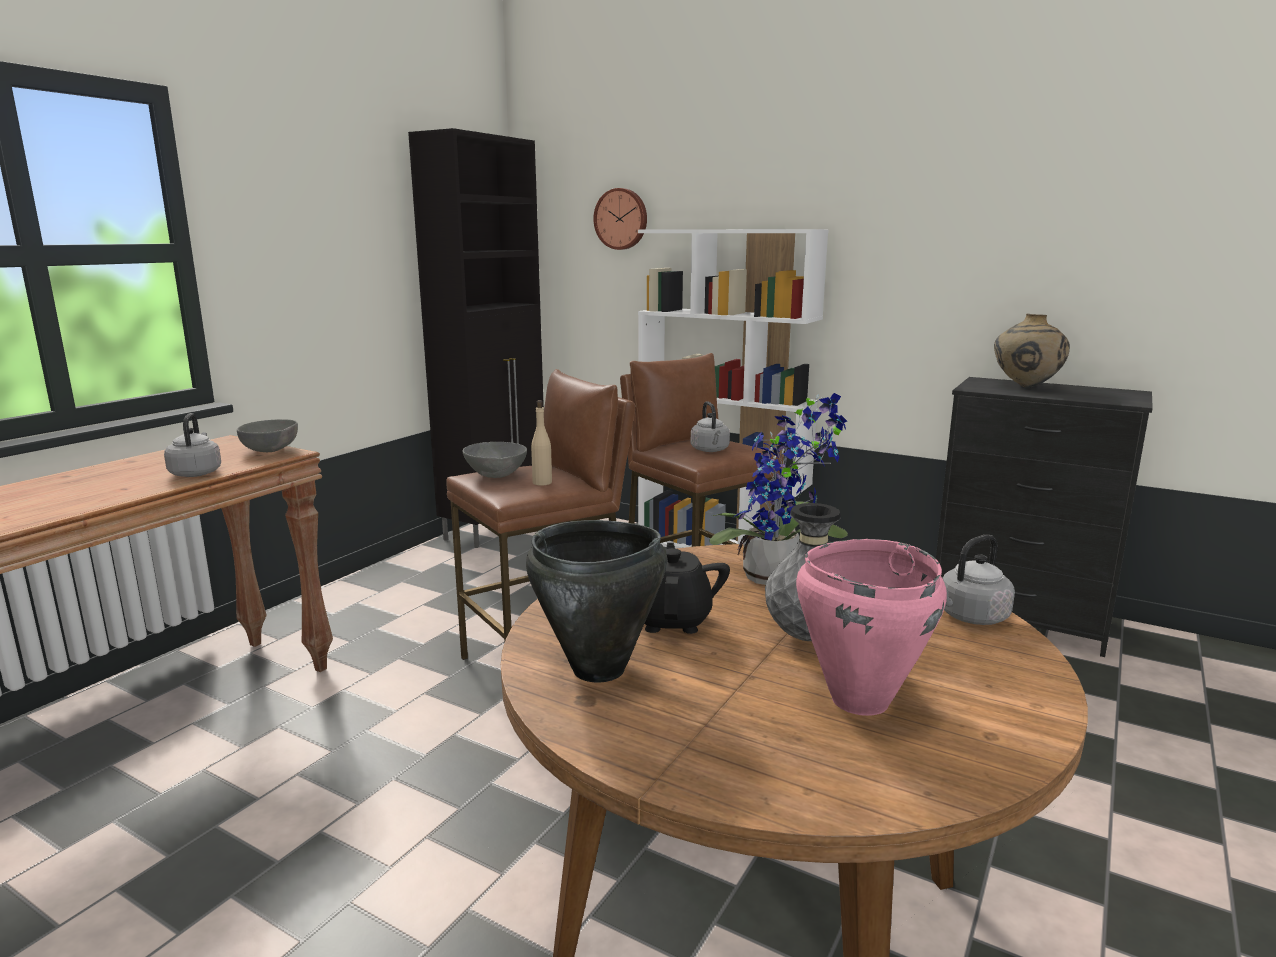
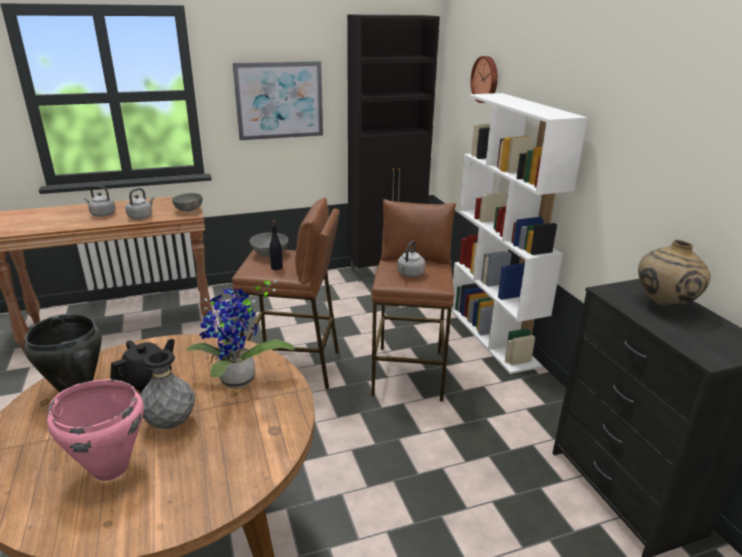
camera: 40 degrees right, 10 degrees up
(324, 264) = (279, 100): none -> picture
(542, 482) = (276, 267): beige bottle -> black bottle
(970, 617) = (260, 460): grey kettle -> grey kettle (102, 214)

